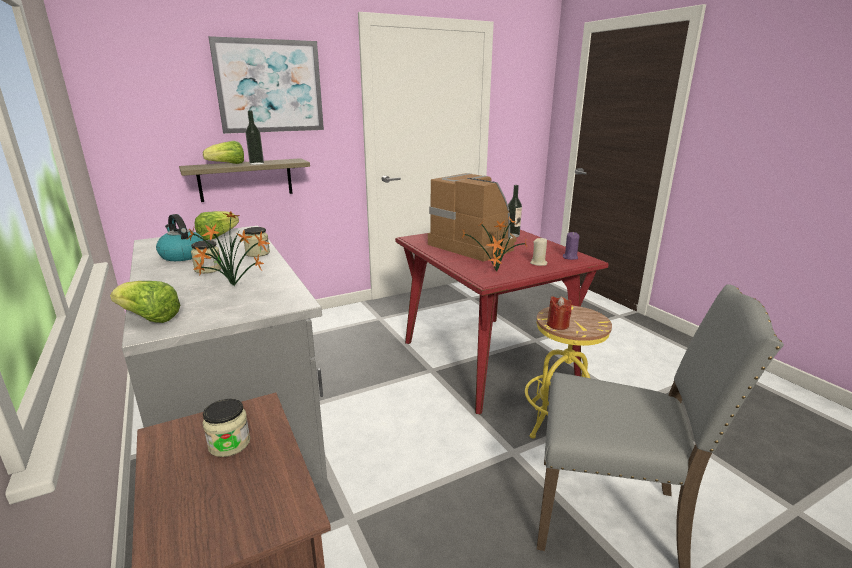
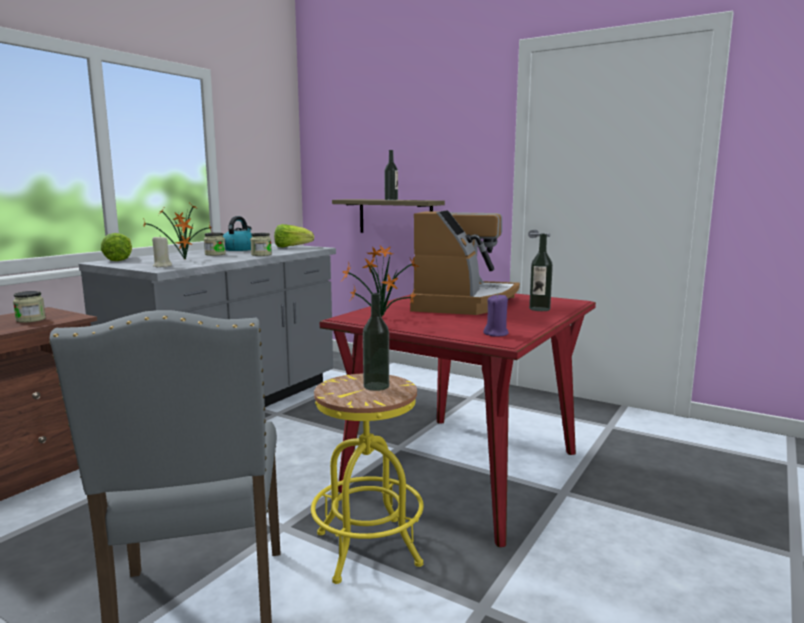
camera: 60 degrees right, 10 degrees down
(228, 164) = (374, 199): lettuce -> none
(270, 86) = (424, 128): picture -> none
(538, 263) = (442, 326): beige candle -> beige candle (162, 266)
(557, 325) = (339, 383): red candle -> none
(571, 316) = (376, 386): none -> bottle

